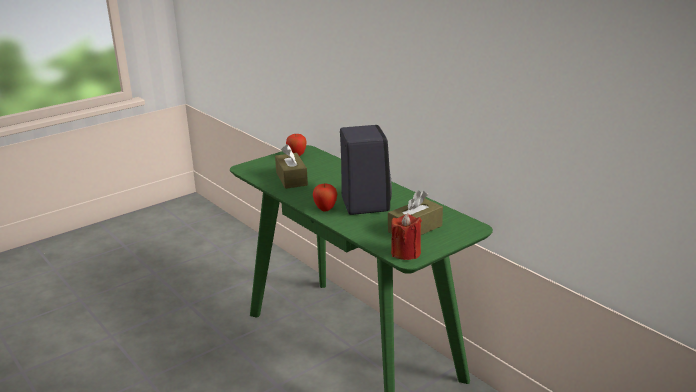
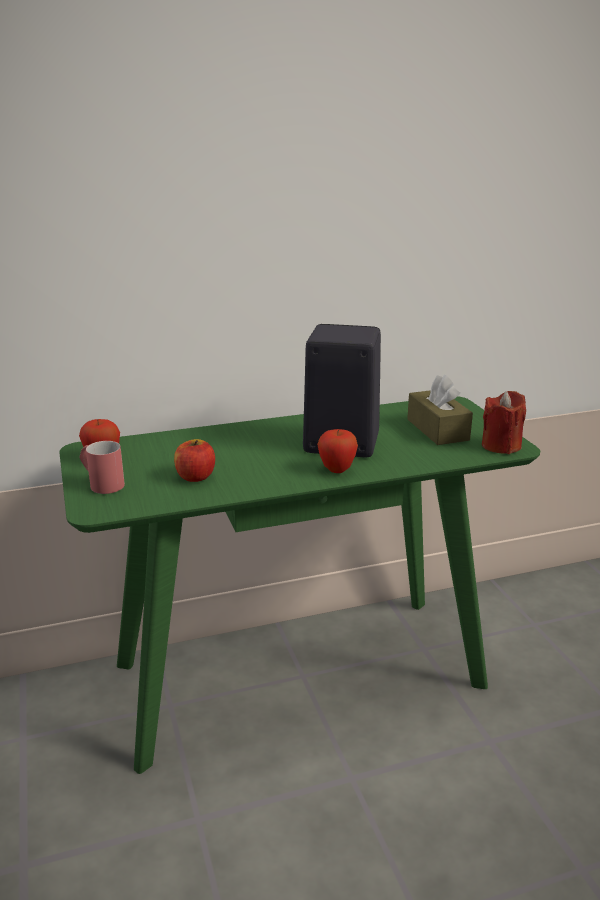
camera: 70 degrees left, 0 degrees up
(270, 162) = (101, 483): none -> red mug
(291, 179) = (195, 477): brown tissue box -> apple

